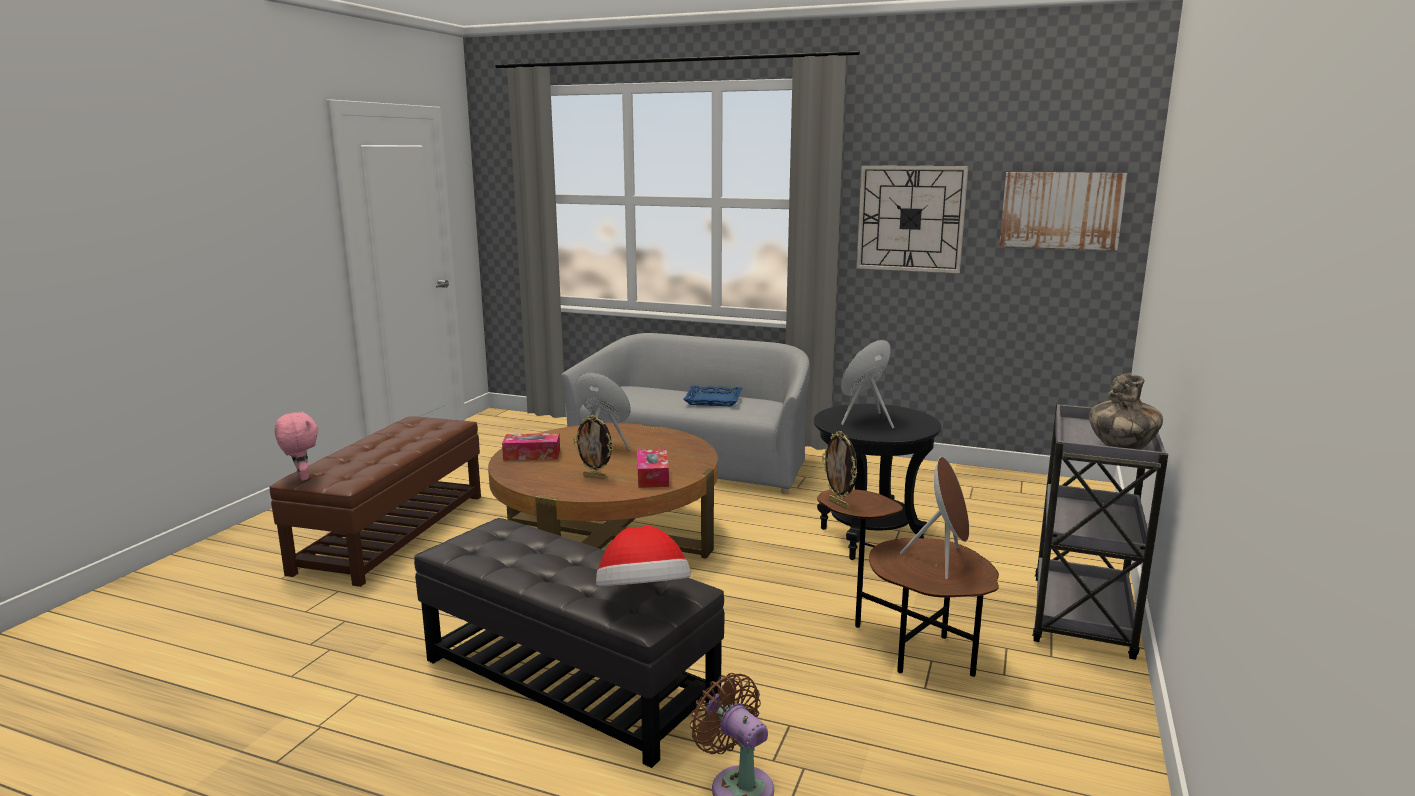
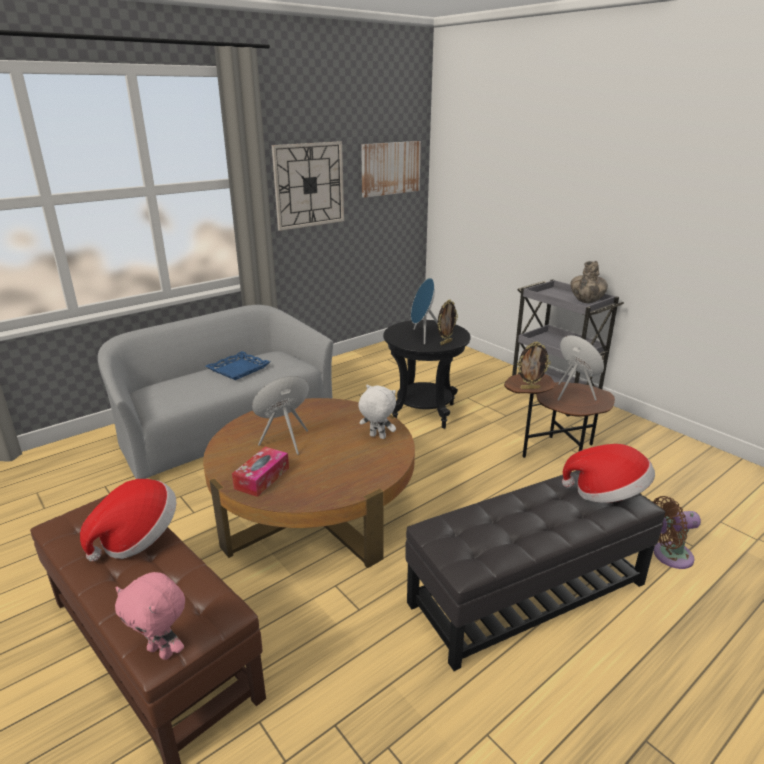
camera: 60 degrees left, 10 degrees up
(301, 477) = (162, 651): pink plush toy -> pink plush toy turned 150 degrees counterclockwise
(413, 439) = (138, 538): none -> hat
(595, 477) = (351, 460): picture frame -> picture frame (445, 342)
(652, 476) = (377, 437): tissue box -> white plush toy

